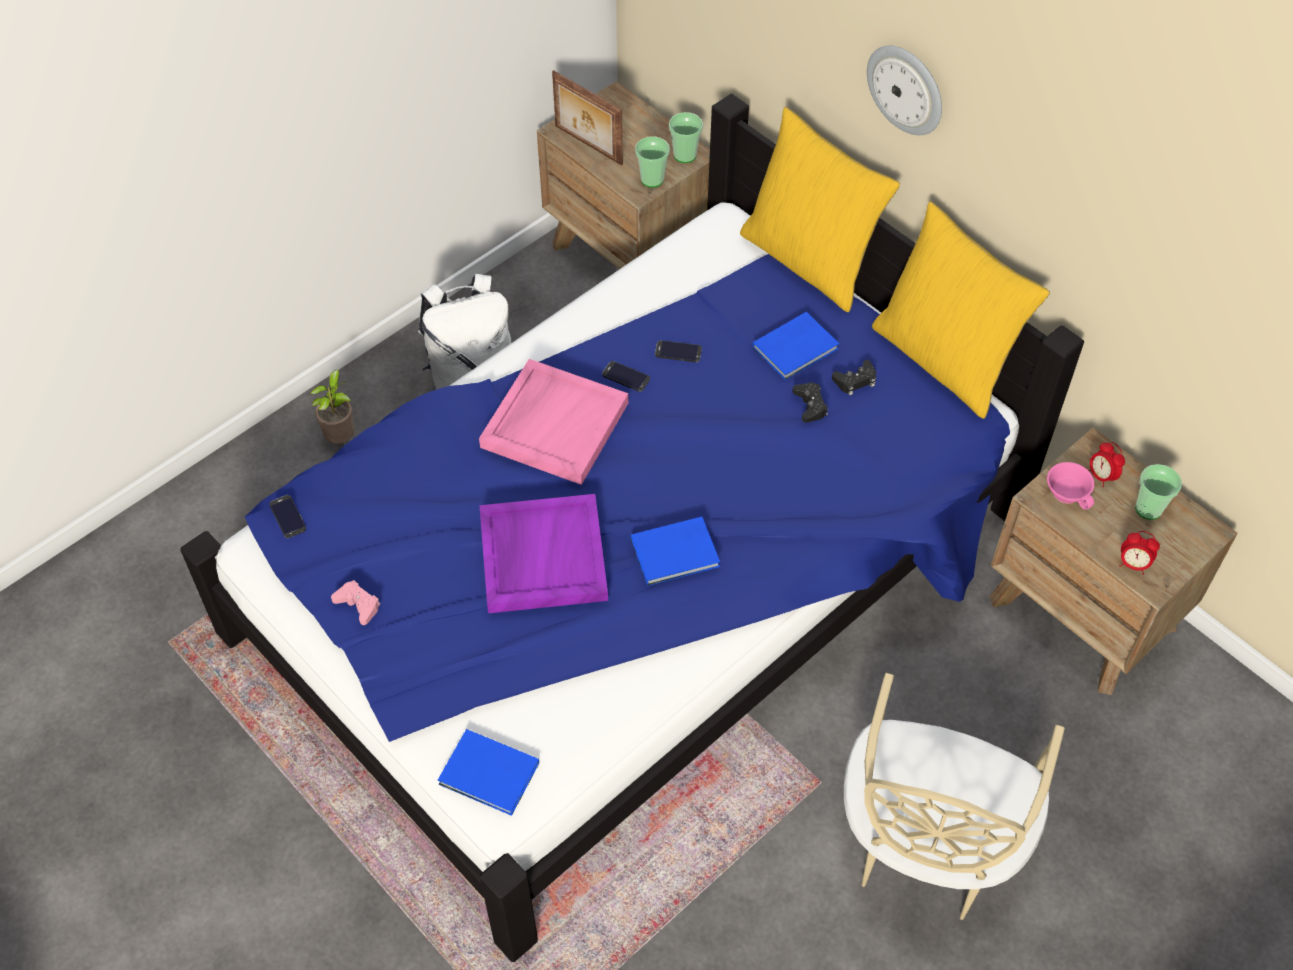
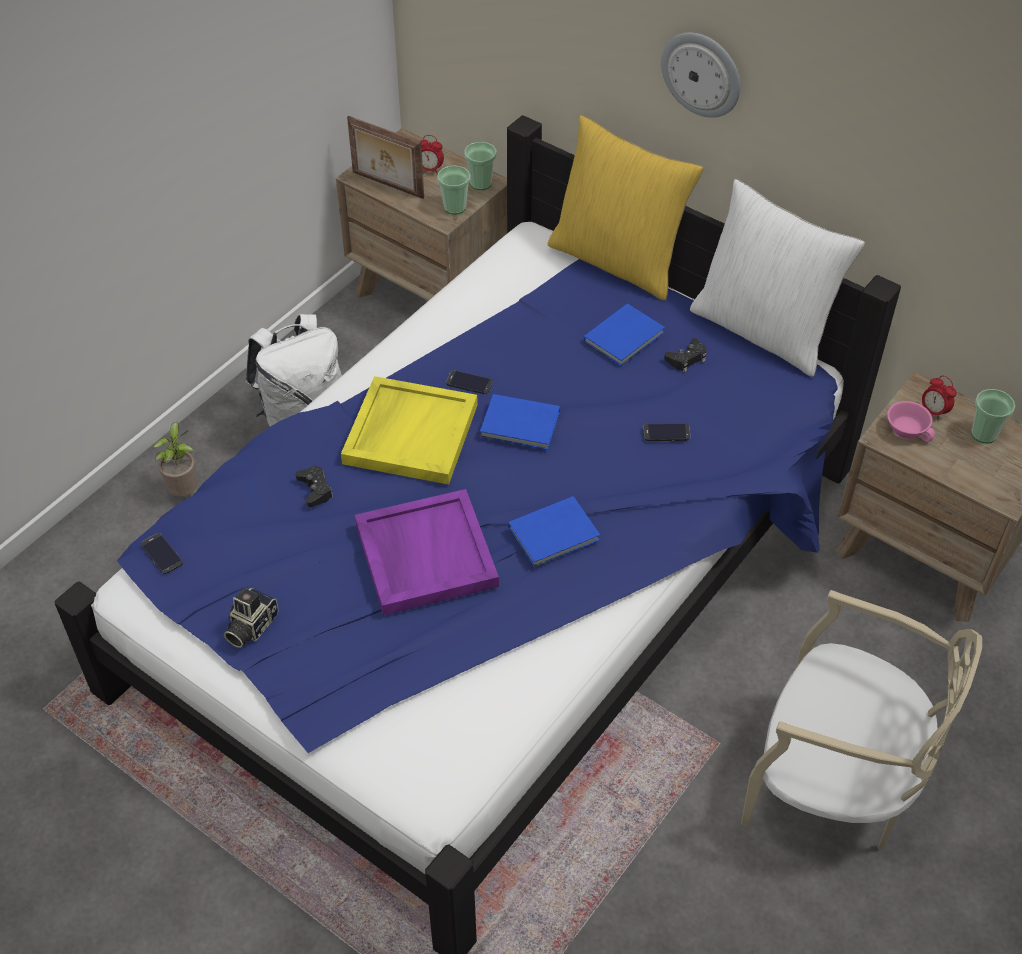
camera: 10 degrees left, 5 degrees down
(358, 605) = (250, 626): pink game controller -> camera
(490, 776) = (417, 771): blue book -> blue book (521, 425)
(554, 424) = (410, 433): pink tray -> yellow tray
(678, 351) = (514, 354): phone -> phone (666, 432)
(810, 405) = (650, 385): black game controller -> black game controller (315, 489)
(926, 843) = (833, 784): beige chair -> beige chair turned 75 degrees counterclockwise
(944, 359) = (763, 330): yellow pillow -> white pillow
(1133, 564) = (983, 484): alarm clock -> alarm clock (430, 170)

